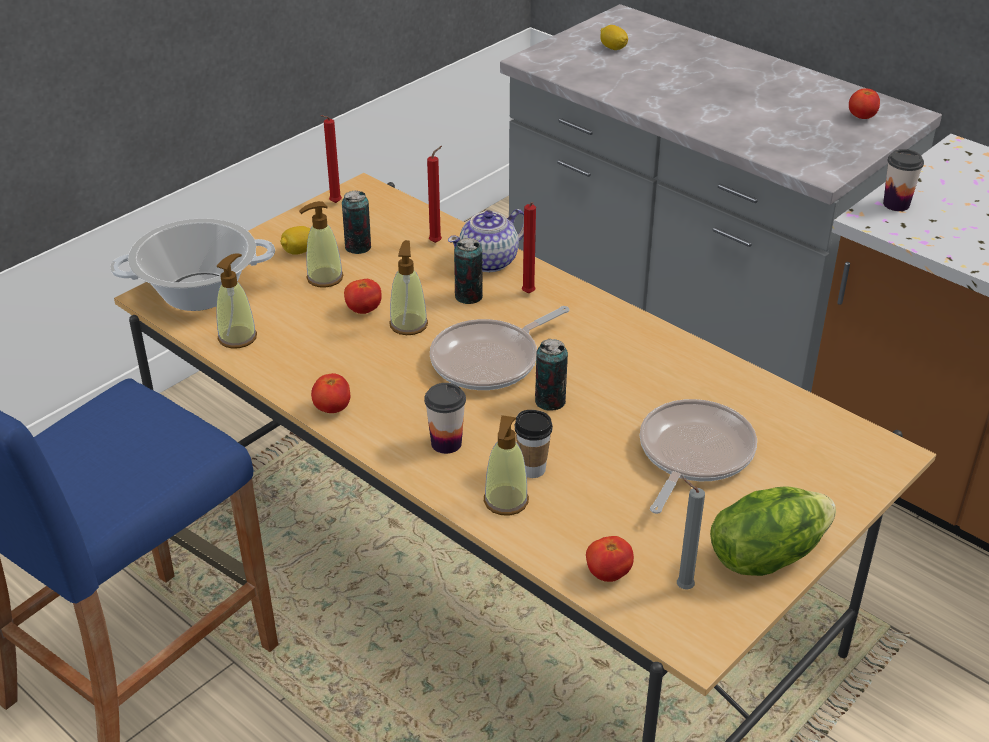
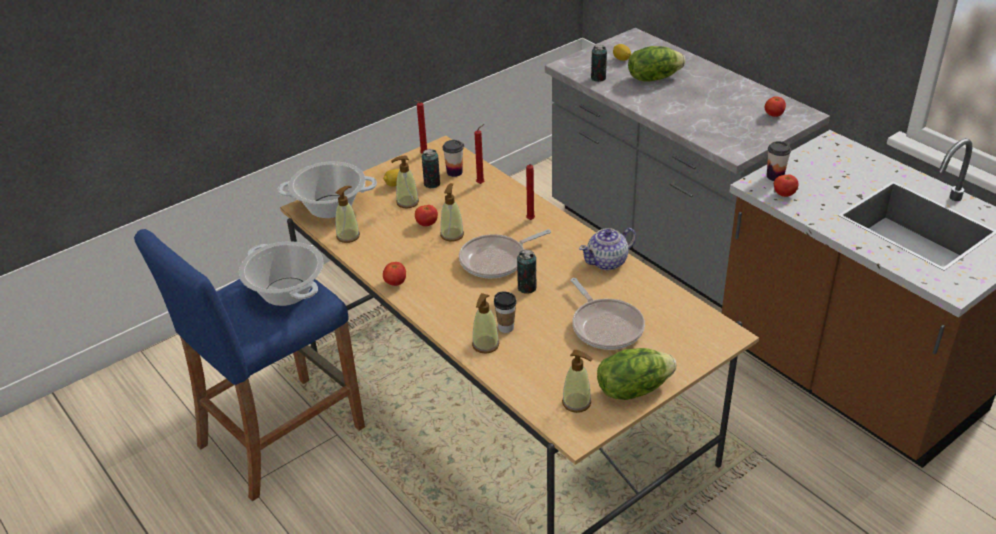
camera: 10 degrees right, 0 degrees up
(146, 436) = (286, 291): none -> cooking pot
(446, 443) = (458, 308): cup -> cup (454, 172)
(468, 296) = (493, 219): can -> can (598, 78)
(489, 261) = (511, 198): teapot -> teapot (607, 262)
(608, 574) = (535, 391): tomato -> tomato (784, 194)
(668, 72) = (653, 78): none -> lettuce
(681, 587) = (577, 403): grey candle -> soap dispenser
(692, 454) = (605, 326): frying pan -> frying pan turned 120 degrees clockwise

